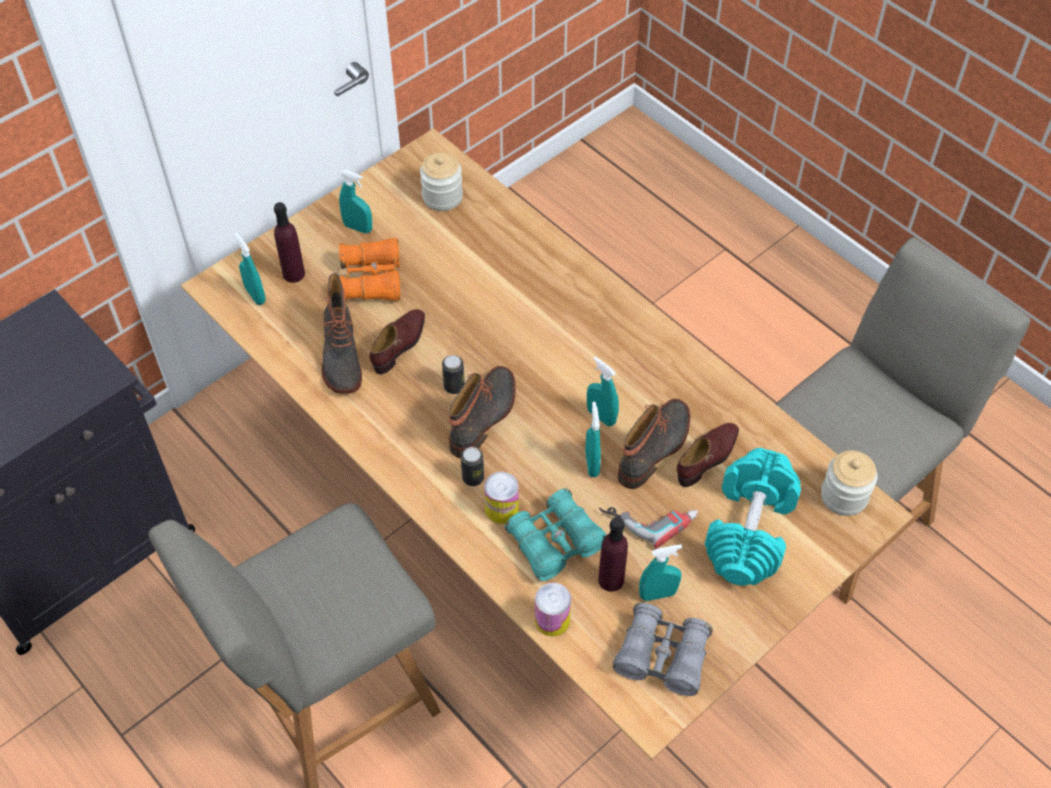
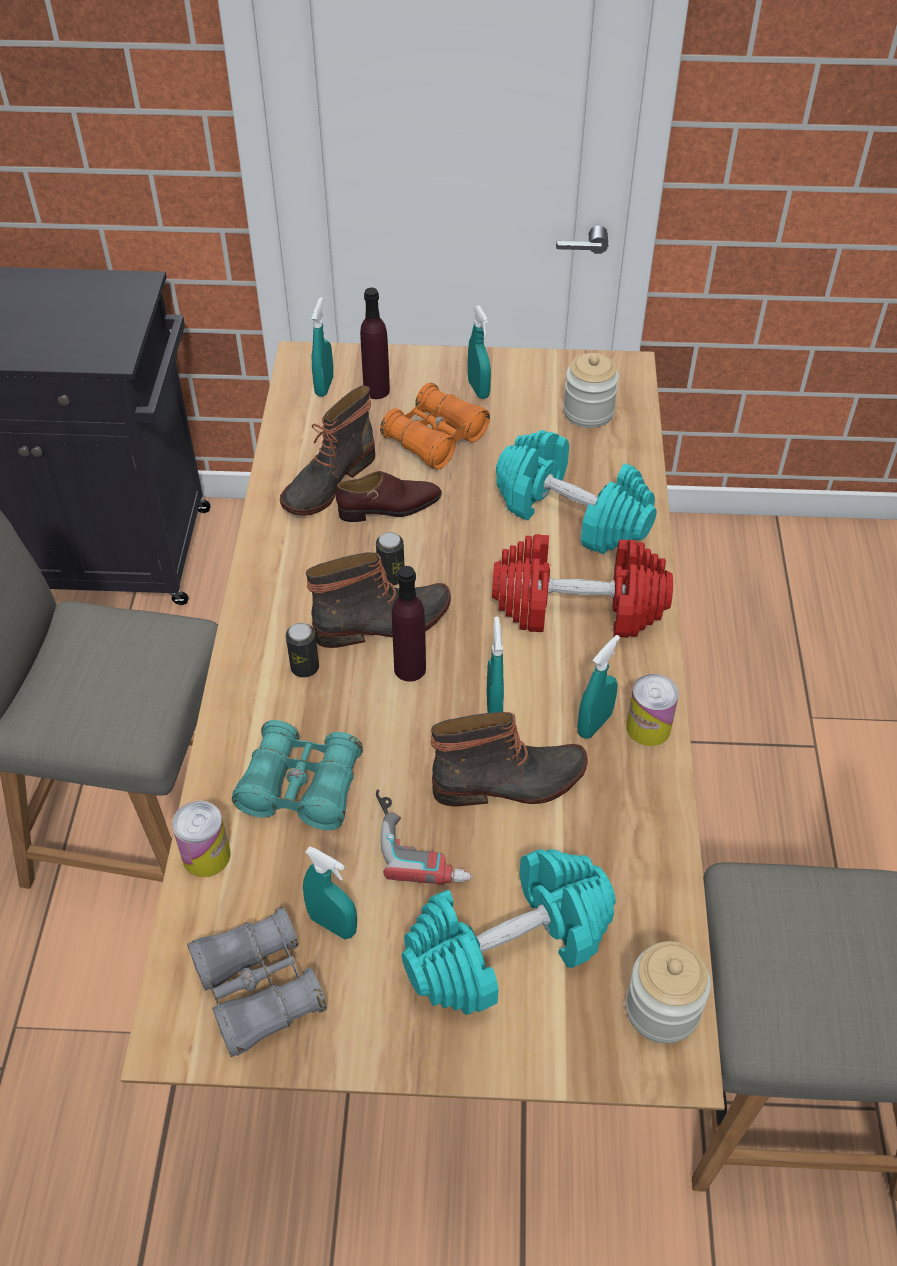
camera: 45 degrees right, 5 degrees down
(502, 509) = (293, 716): can -> can (648, 727)
(509, 269) = (573, 514): none -> turquoise dumbbell
(577, 323) = (579, 607): none -> red dumbbell
(592, 464) = (428, 745): turquoise spray bottle -> turquoise spray bottle (594, 724)
(611, 580) = (306, 868): purple bottle -> purple bottle (410, 668)
(708, 457) = (555, 837): brown shoe -> none

